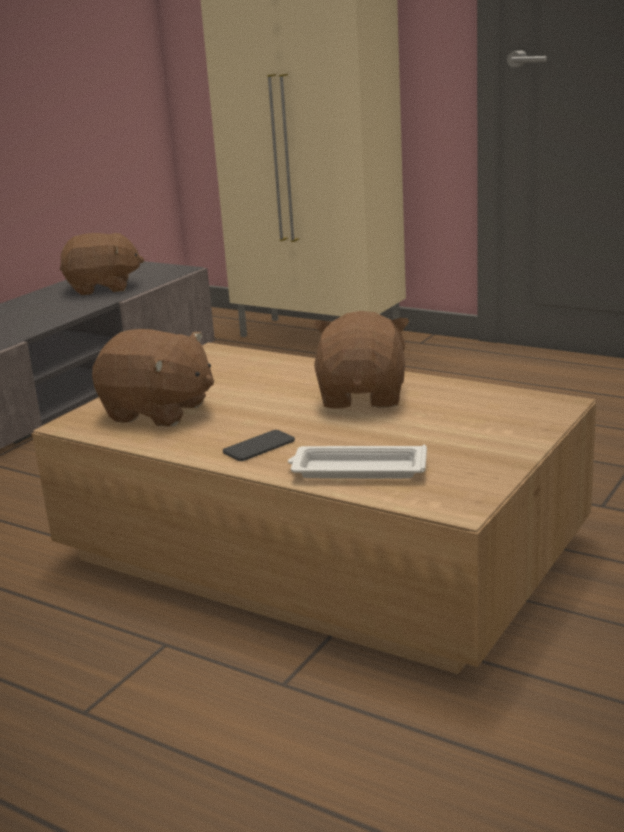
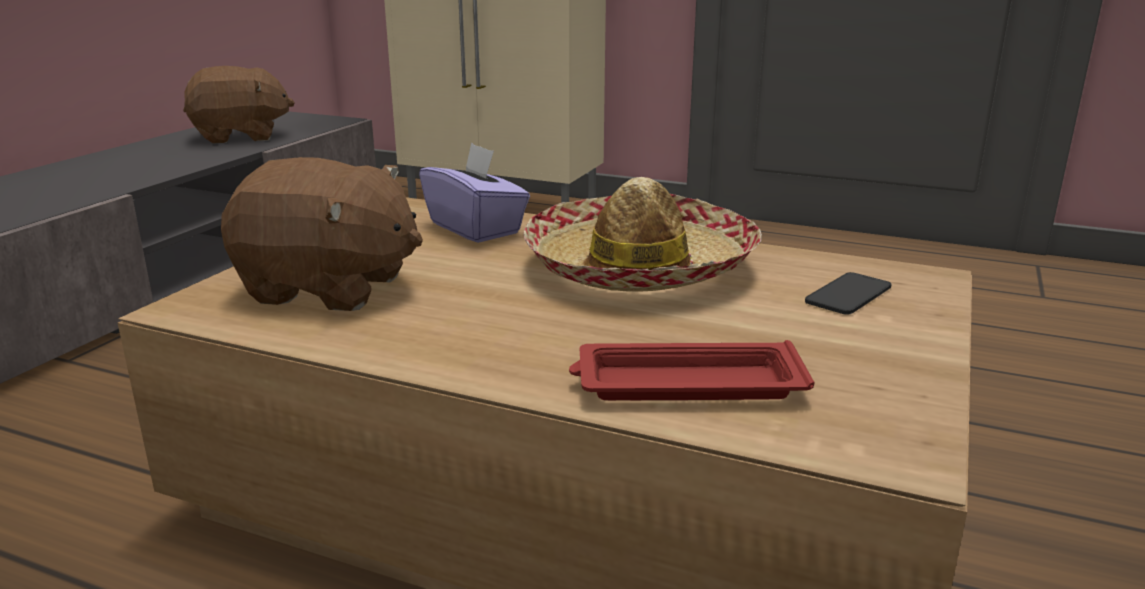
camera: 10 degrees left, 0 degrees up
(259, 446) = (505, 344): phone -> phone (848, 294)
(262, 368) = (476, 228): none -> purple tissue box
(356, 470) = (685, 384): white tray -> red tray
(363, 396) = (639, 266): brown plush toy -> hat

